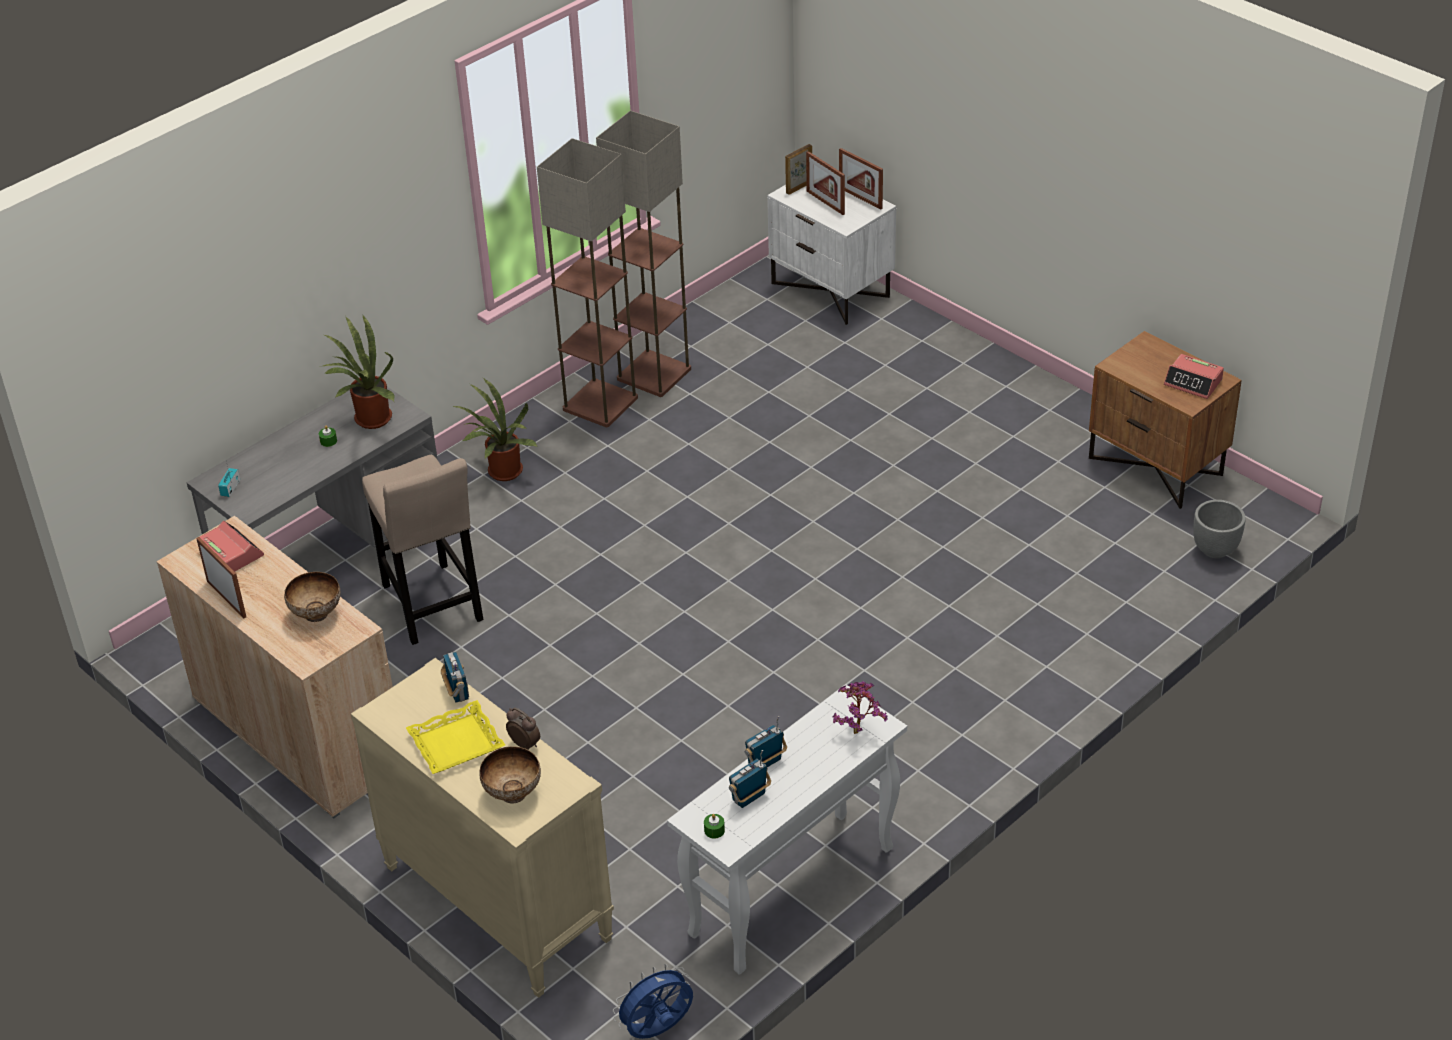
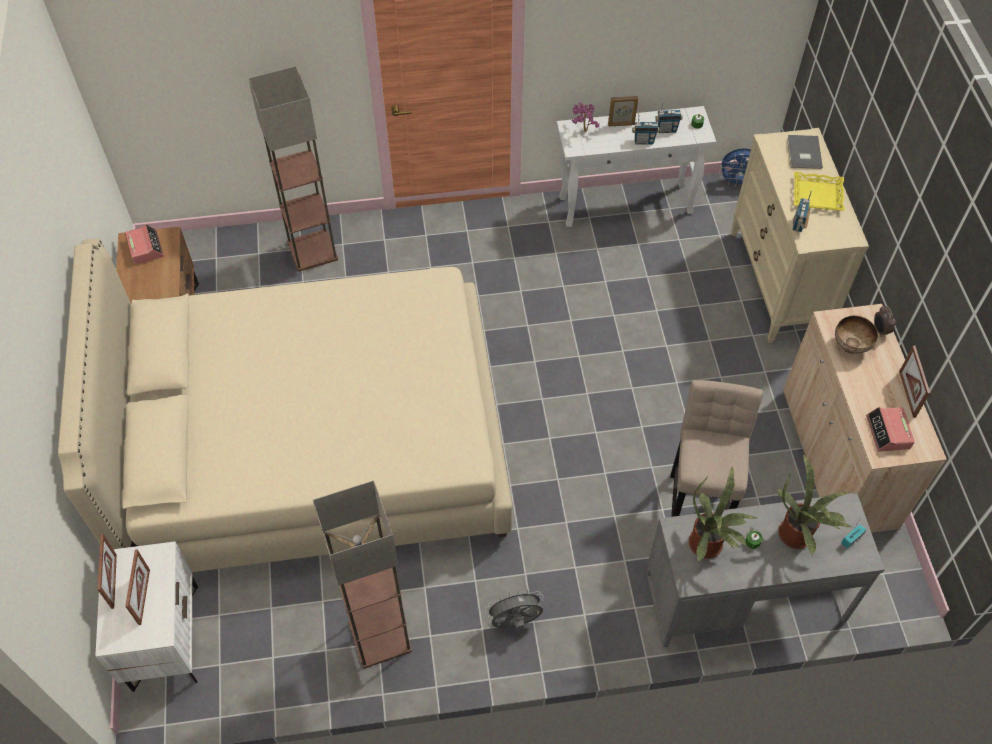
camera: 145 degrees left, 15 degrees up
(502, 473) = (570, 605): potted plant -> potted plant (798, 534)
(513, 793) = (803, 153): bowl -> grey book
(525, 744) = (779, 175): alarm clock -> alarm clock (880, 330)
(543, 438) = (515, 622): none -> grey fan
(600, 405) = (446, 630): floor lamp -> floor lamp (313, 250)
(798, 187) = (141, 635): picture frame -> picture frame (621, 124)
(869, 453) = (315, 447): none -> beige bed
(1214, 550) = (217, 248): grey planter -> none

